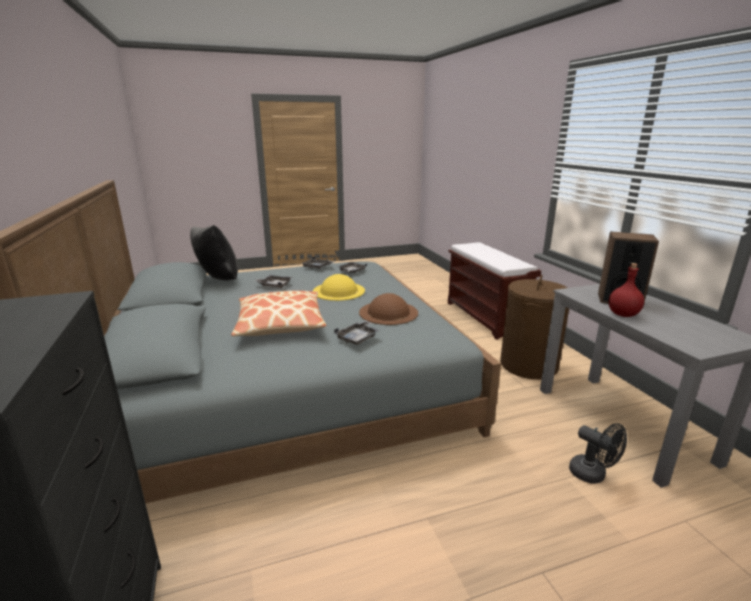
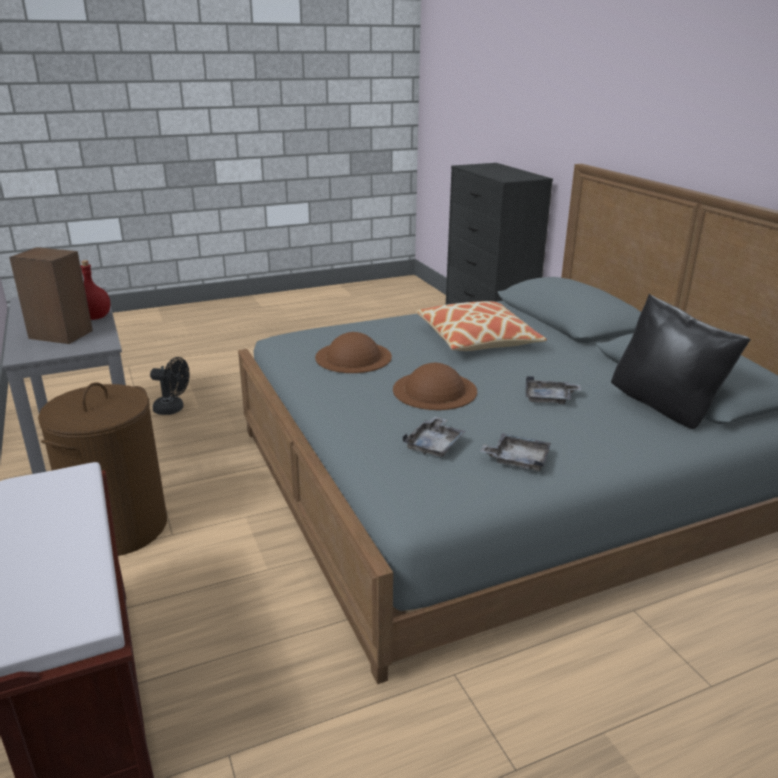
camera: 175 degrees right, 5 degrees up
(338, 291) = (434, 390): yellow hat -> brown hat
(358, 338) = (384, 329): grey tray -> none
(593, 475) = (173, 409): black fan -> black fan turned 150 degrees clockwise

